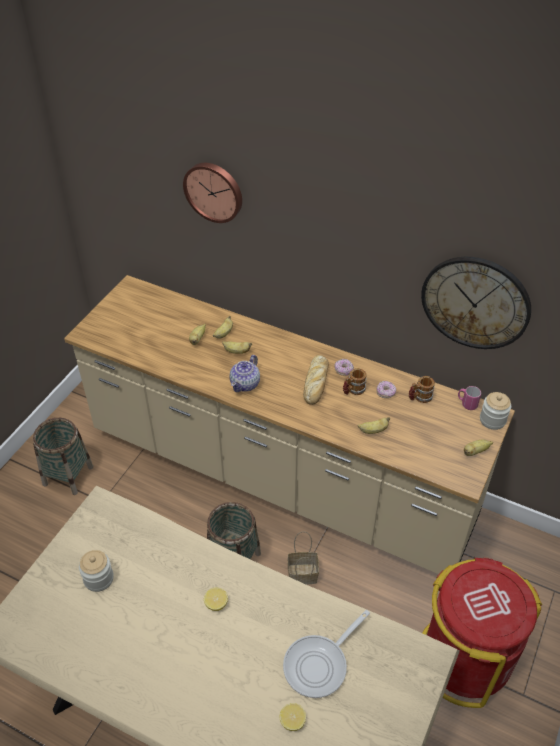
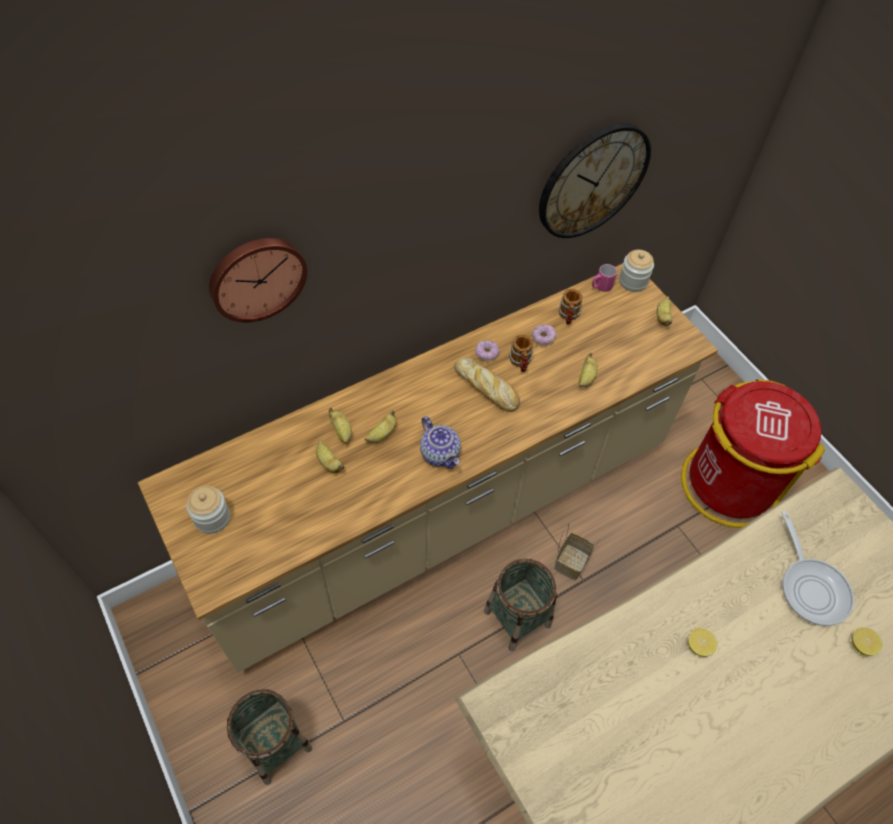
camera: 60 degrees left, 10 degrees up
(98, 578) = (603, 758): jar -> jar (212, 518)

